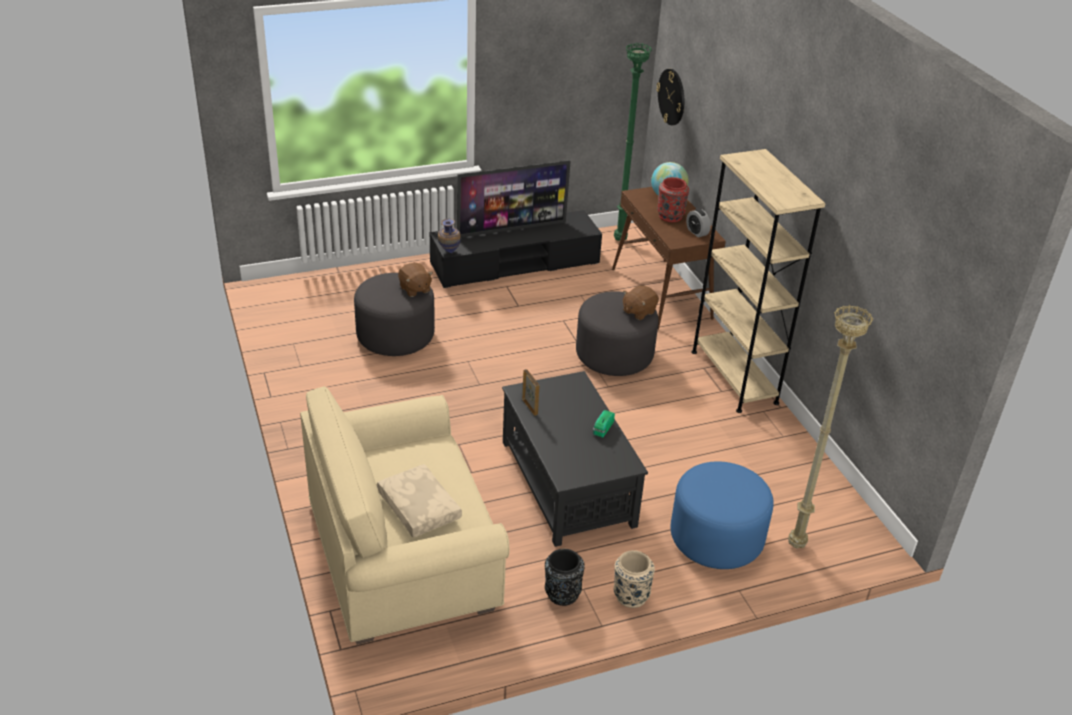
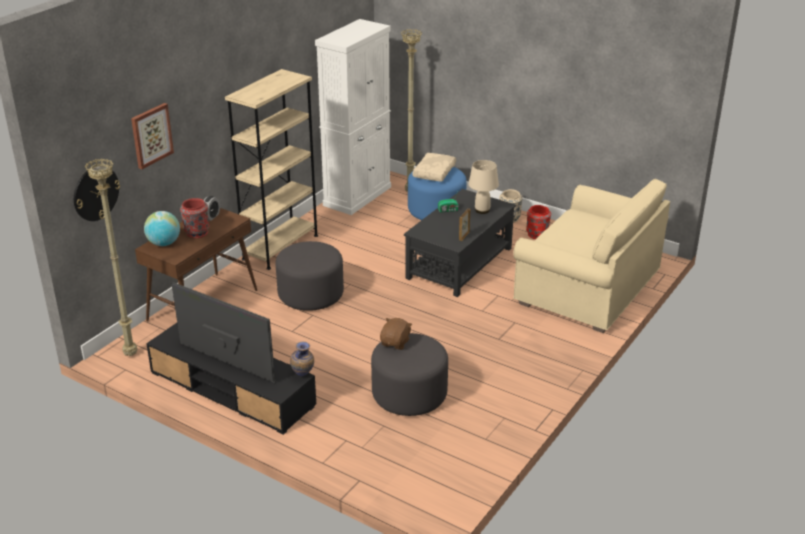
camera: 125 degrees left, 5 degrees down
(417, 508) = (595, 227): beige pillow -> beige pillow (435, 172)
(562, 594) = (537, 235): black vase -> red vase
(573, 454) = (482, 210): none -> beige table lamp
(619, 240) = (131, 354): green floor lamp -> beige floor lamp
(638, 312) = (302, 247): brown plush toy -> none
(712, 102) = (151, 135): none -> picture
(820, 490) = (357, 196): none -> white cabinet

